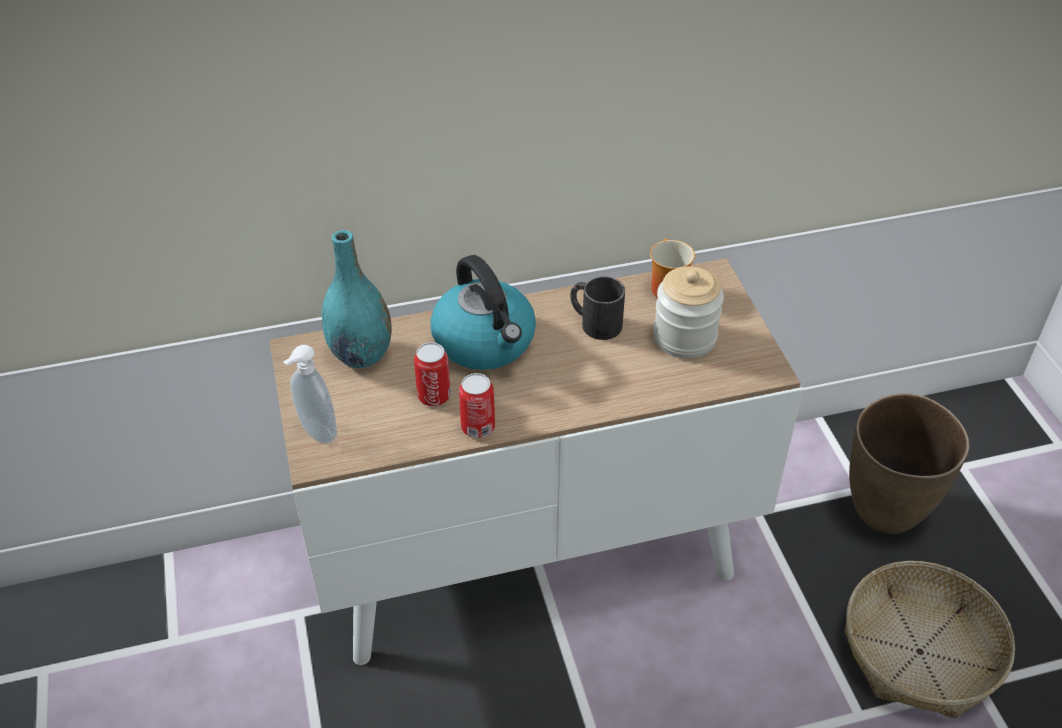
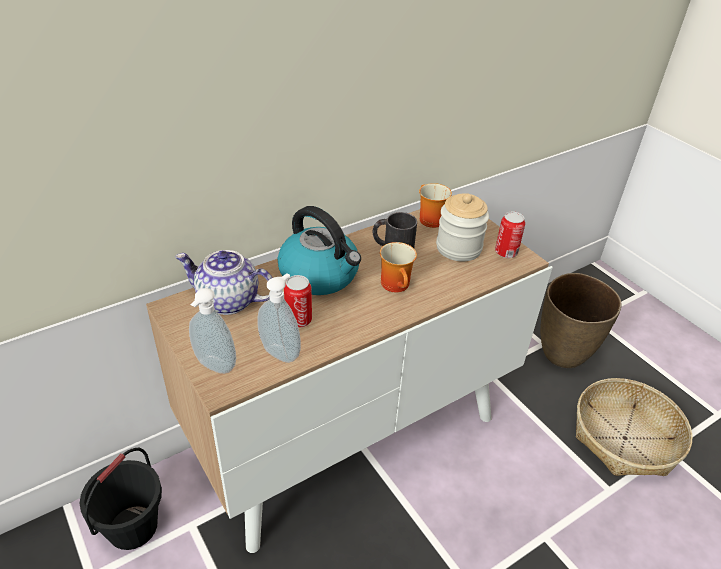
camera: 20 degrees left, 5 degrees down
(233, 597) = (132, 526): none -> black bucket
(361, 354) = (227, 301): turquoise vase -> teapot
(398, 432) = (281, 352): none -> soap dispenser
(478, 427) = (343, 336): can -> can (506, 252)
(577, 375) = (398, 285): none -> mug

